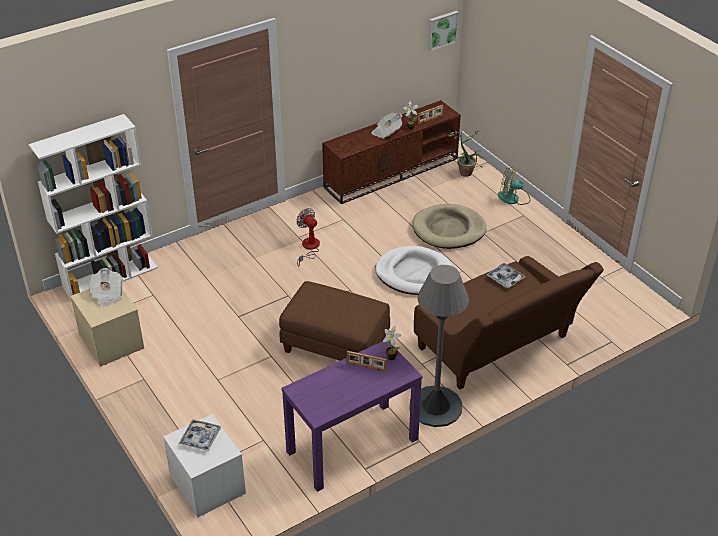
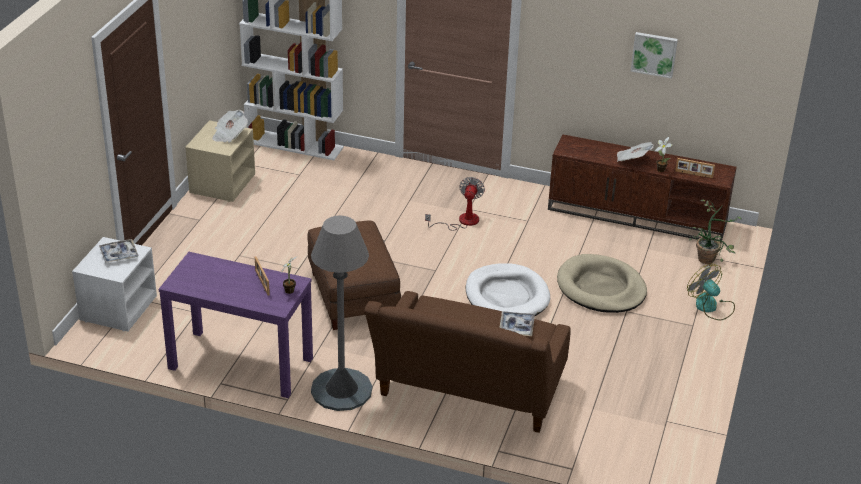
camera: 50 degrees right, 5 degrees down
(442, 30) = (750, 77): picture -> picture (654, 54)

